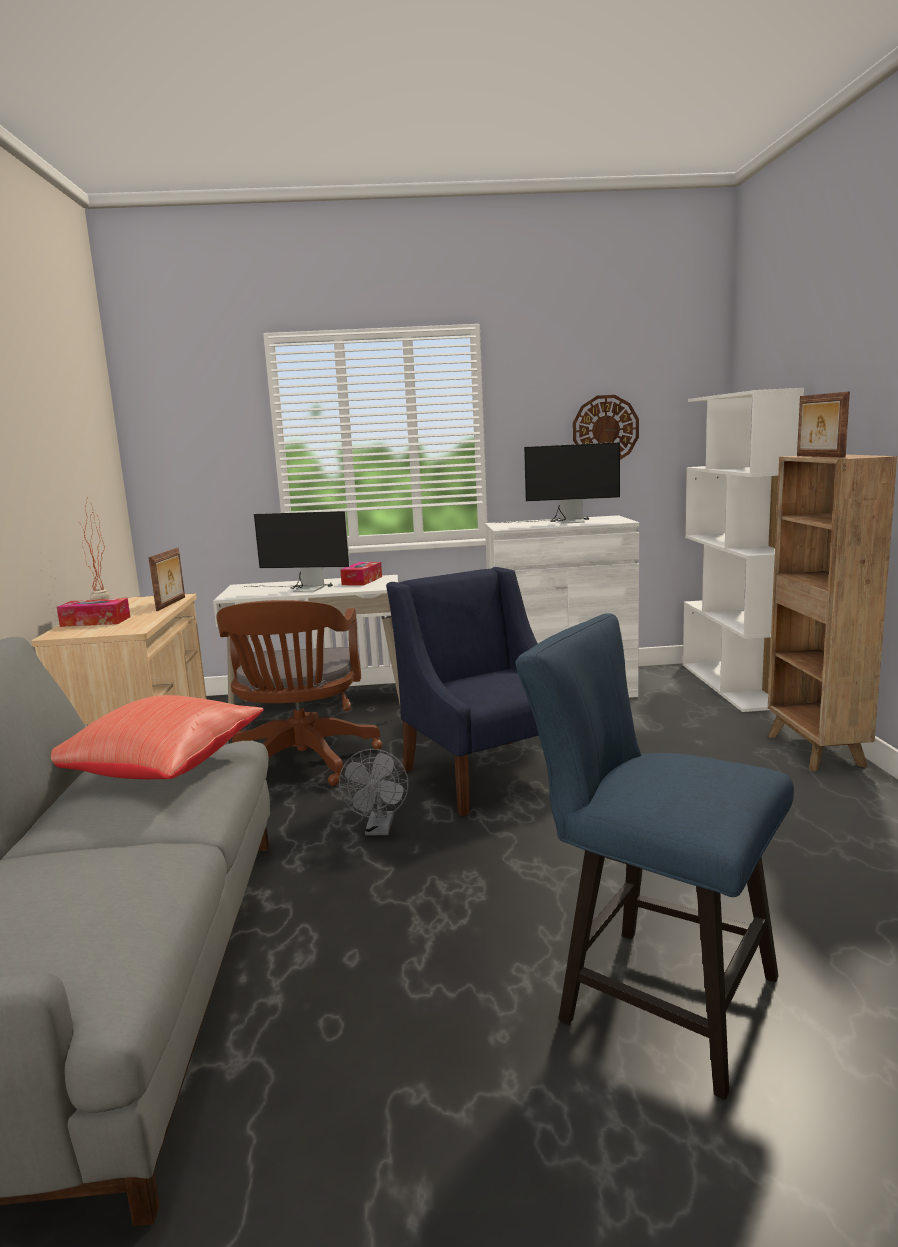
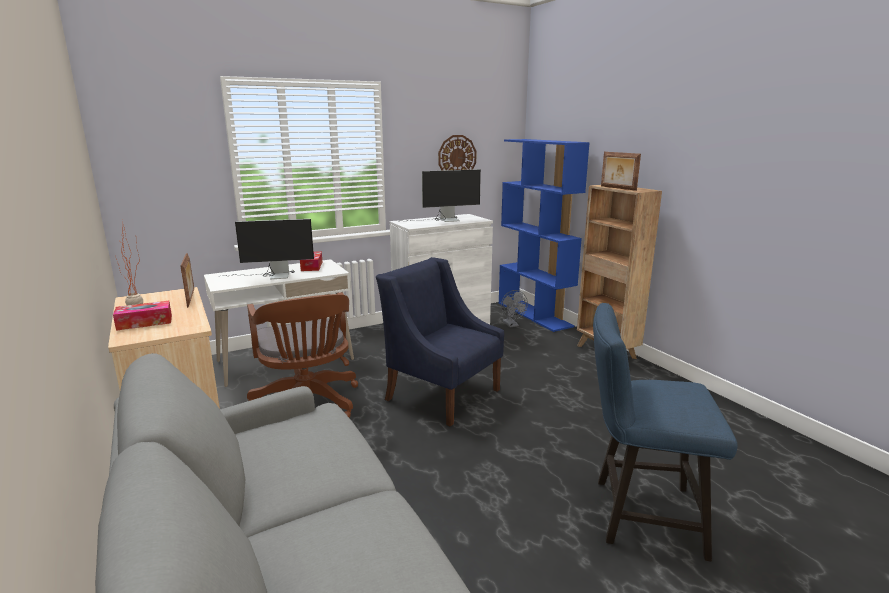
camera: 25 degrees left, 5 degrees up
(159, 767) = (297, 438): red pillow -> none
(379, 829) = (405, 446): grey fan -> grey fan (512, 325)
(731, 685) = (534, 314): white bookcase -> blue bookcase

